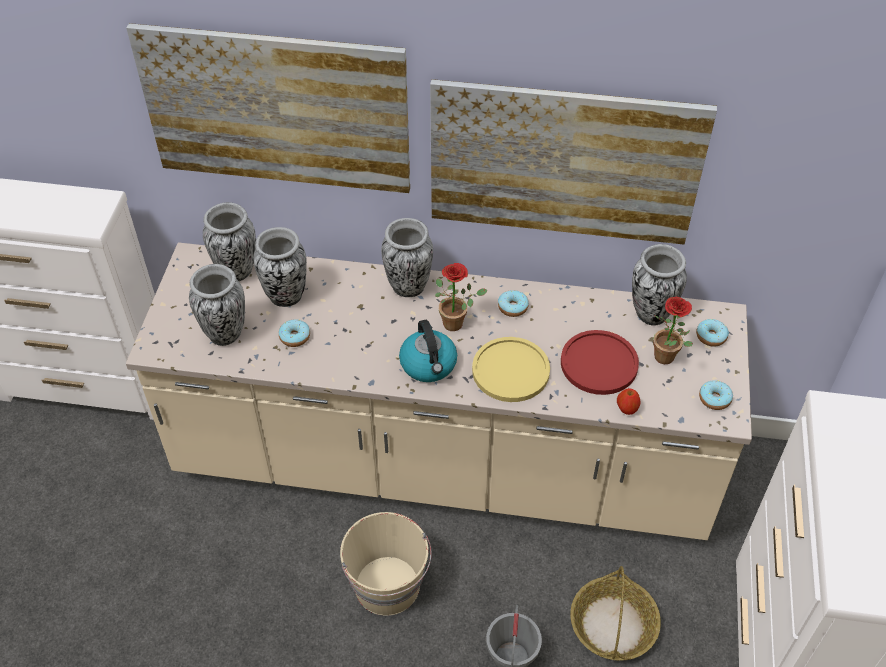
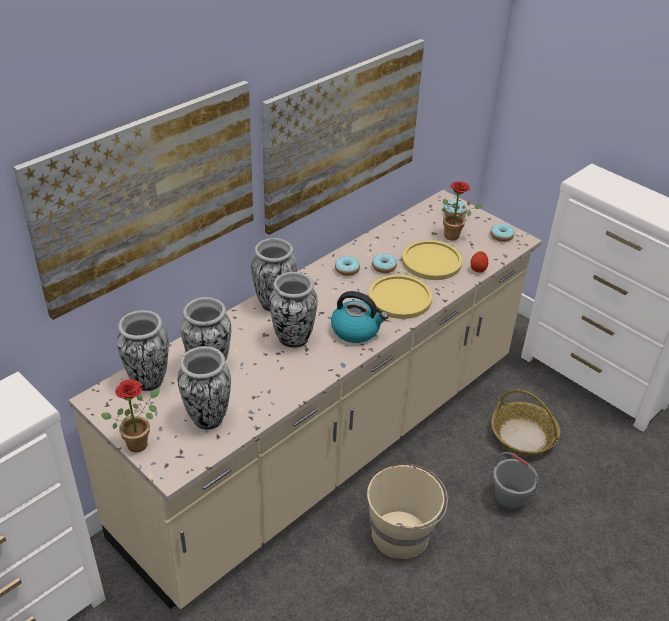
camera: 55 degrees left, 10 degrees down
(295, 337) = (255, 381): donut -> donut (384, 267)
(457, 323) = (333, 299): potted plant -> potted plant (140, 441)
(599, 363) = (431, 261): red plate -> yellow plate
(650, 314) = (413, 223): vase -> vase (293, 339)

